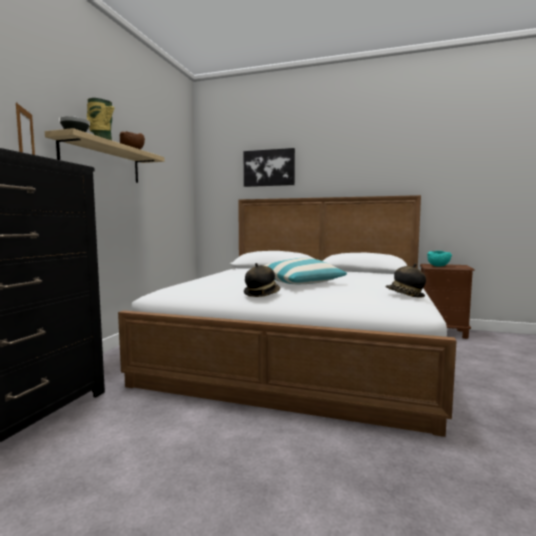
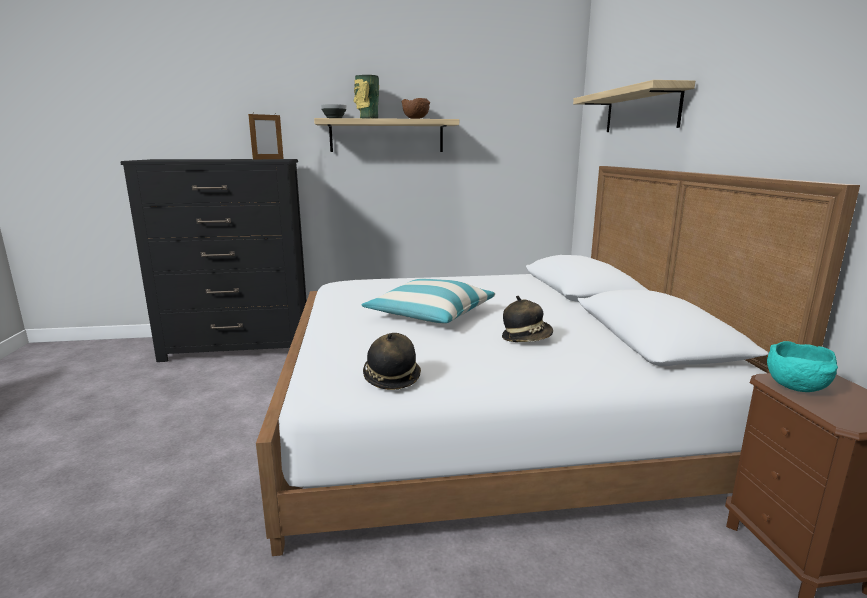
camera: 65 degrees right, 10 degrees up
(261, 294) = (340, 312): hat -> hat (526, 338)
(269, 168) = (641, 110): picture -> shelf

